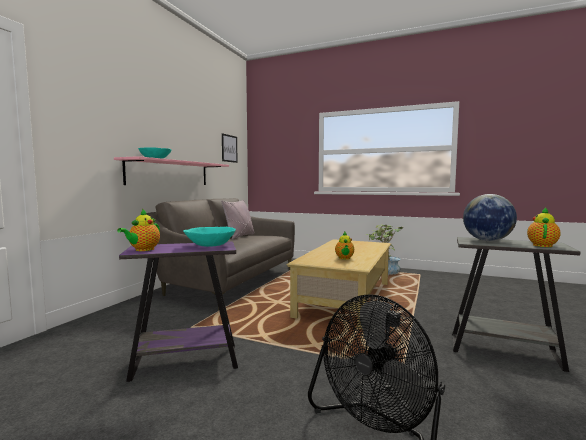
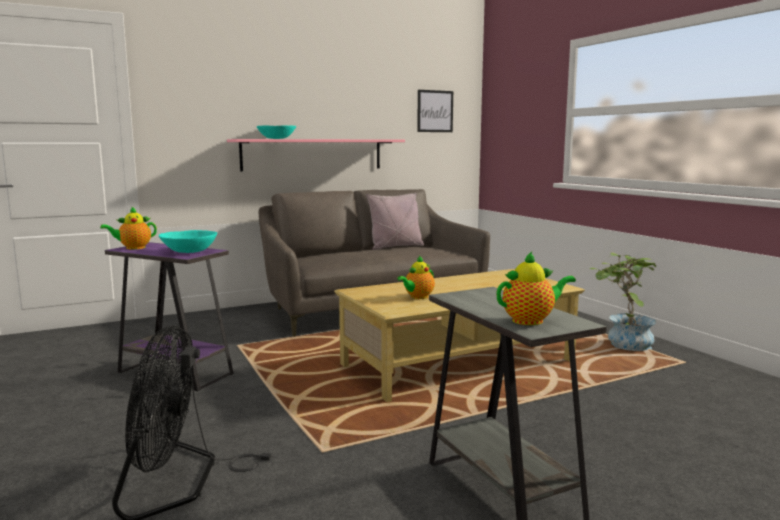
camera: 40 degrees right, 5 degrees up
(487, 240) = (493, 299): globe -> none

